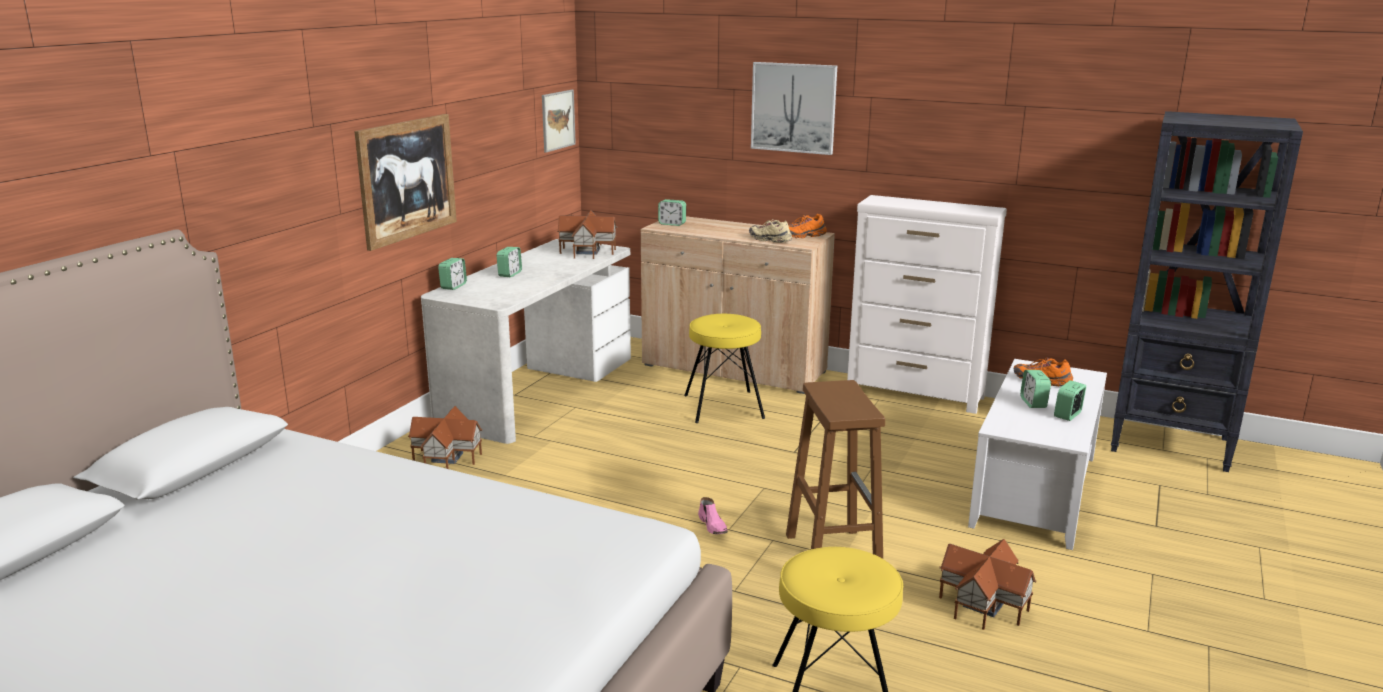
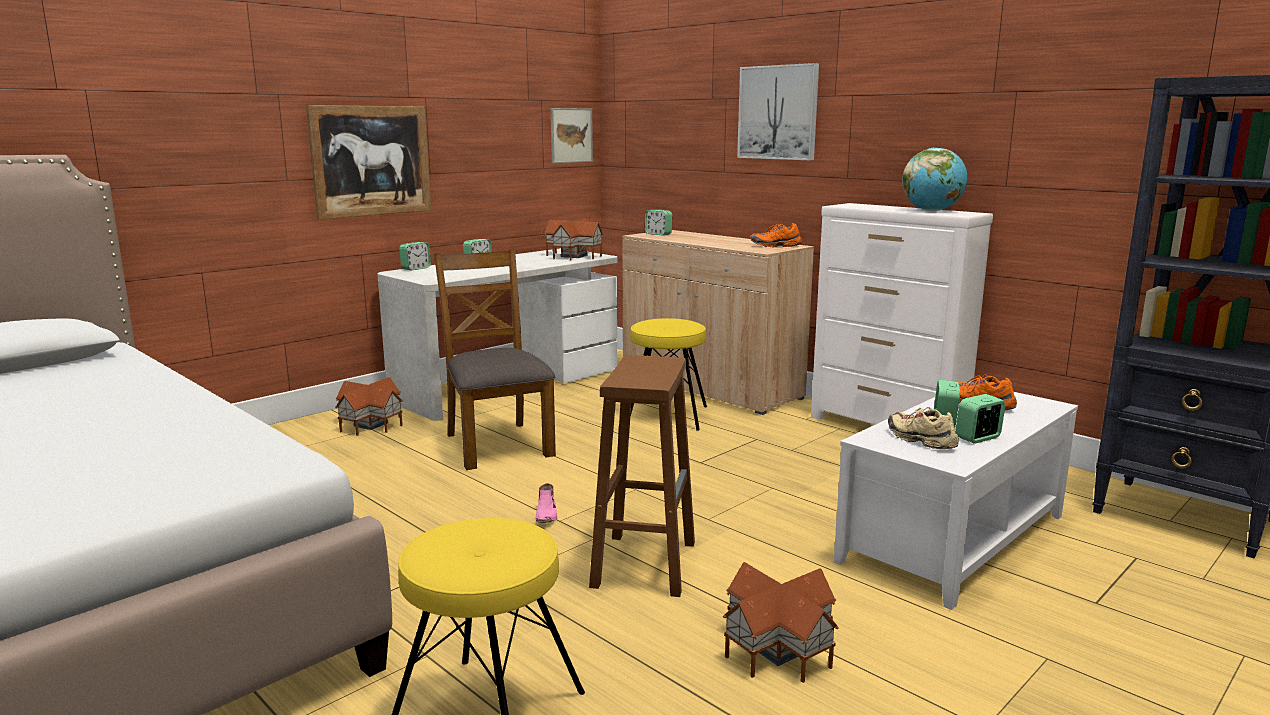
camera: 20 degrees right, 5 degrees down
(597, 461) = (497, 444): none -> brown chair
(769, 240) = (735, 246): beige shoe -> beige shoe (920, 440)
(957, 207) = (931, 211): none -> globe

